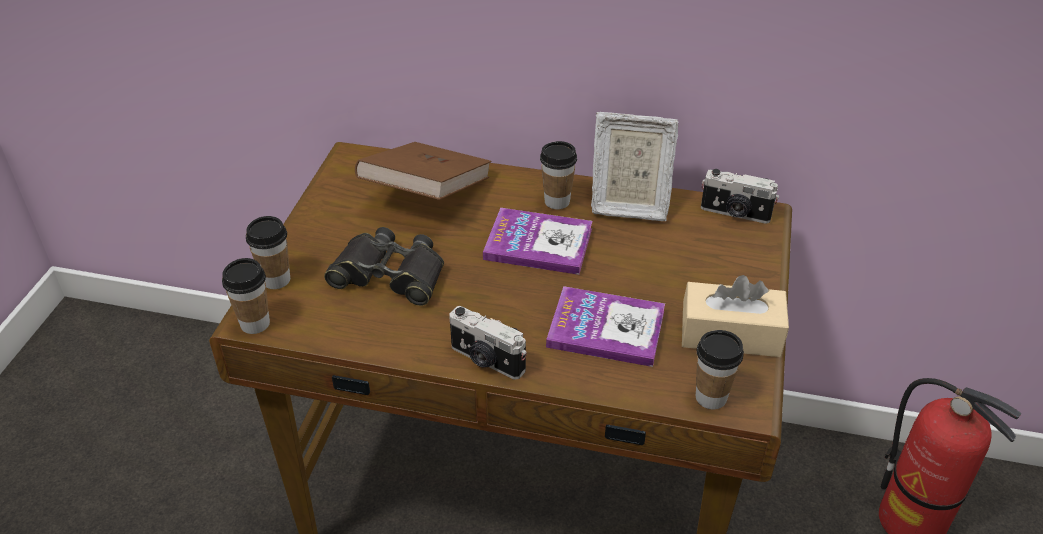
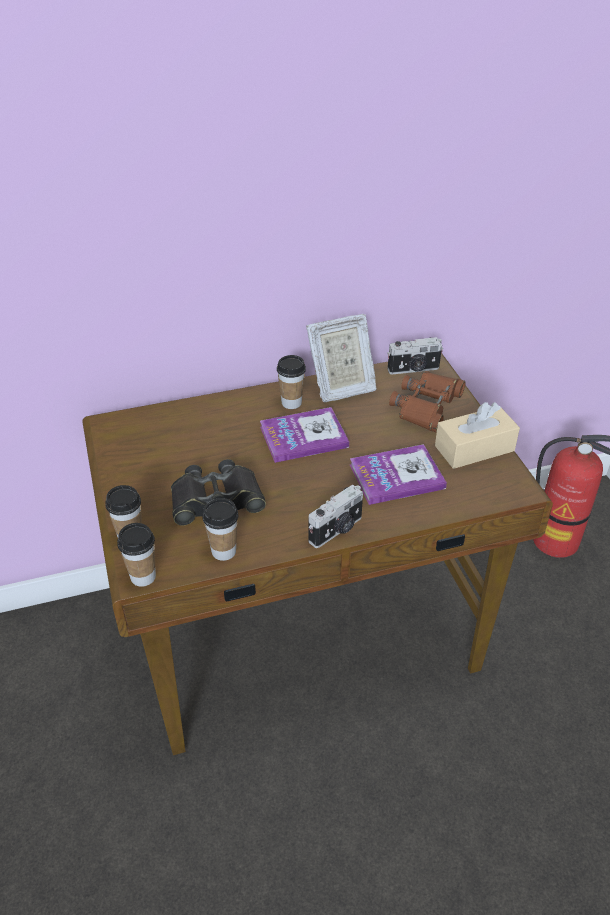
camera: 30 degrees left, 0 degrees up
(427, 194) = (192, 431): brown book -> none
(486, 360) = (337, 530): camera -> camera turned 45 degrees counterclockwise
(711, 397) = (495, 493): cup -> cup (223, 551)
(714, 262) = (427, 406): none -> brown binoculars

